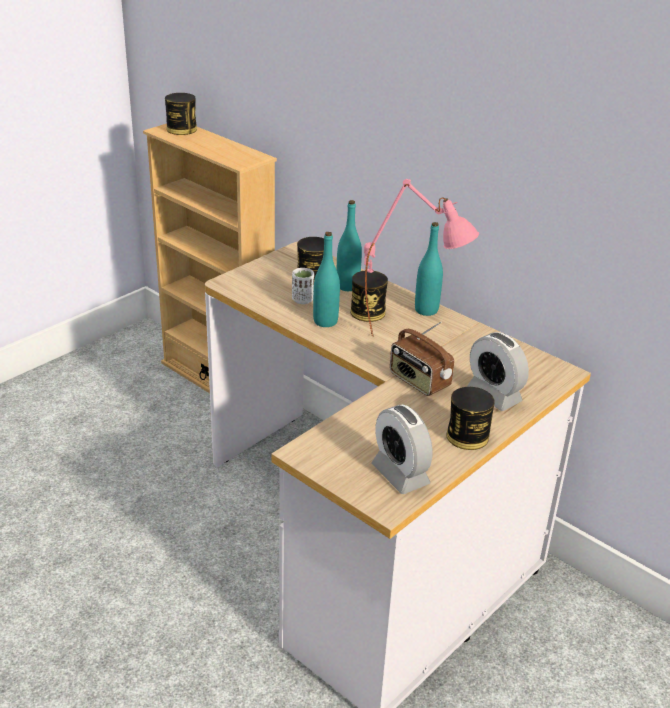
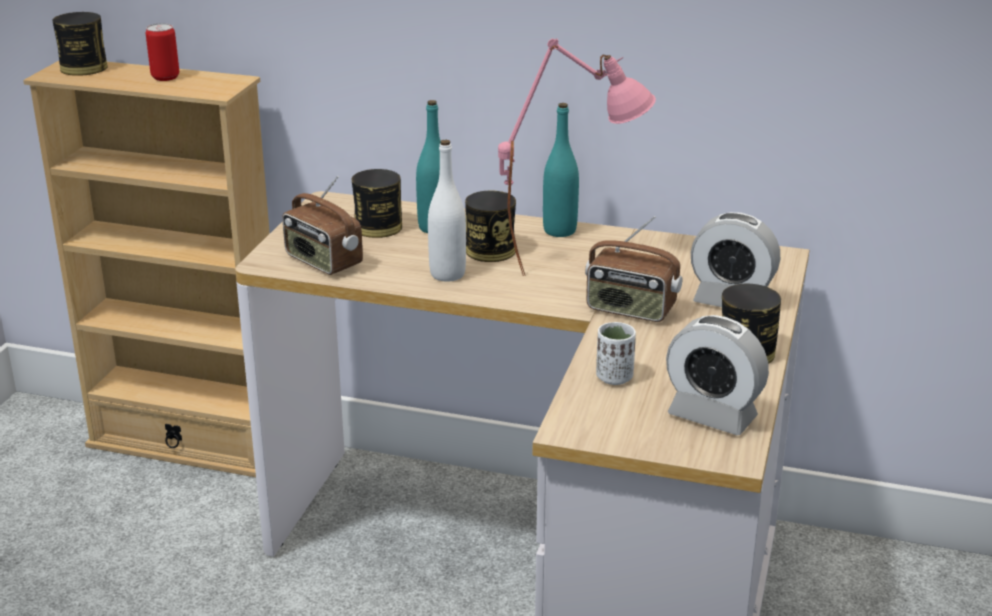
camera: 25 degrees left, 5 degrees down
(220, 146) = (165, 77): none -> can
(258, 291) = (322, 262): none -> radio
(302, 300) = (392, 257): white cup -> white cup (614, 377)
(325, 321) = (447, 274): turquoise bottle -> white bottle

